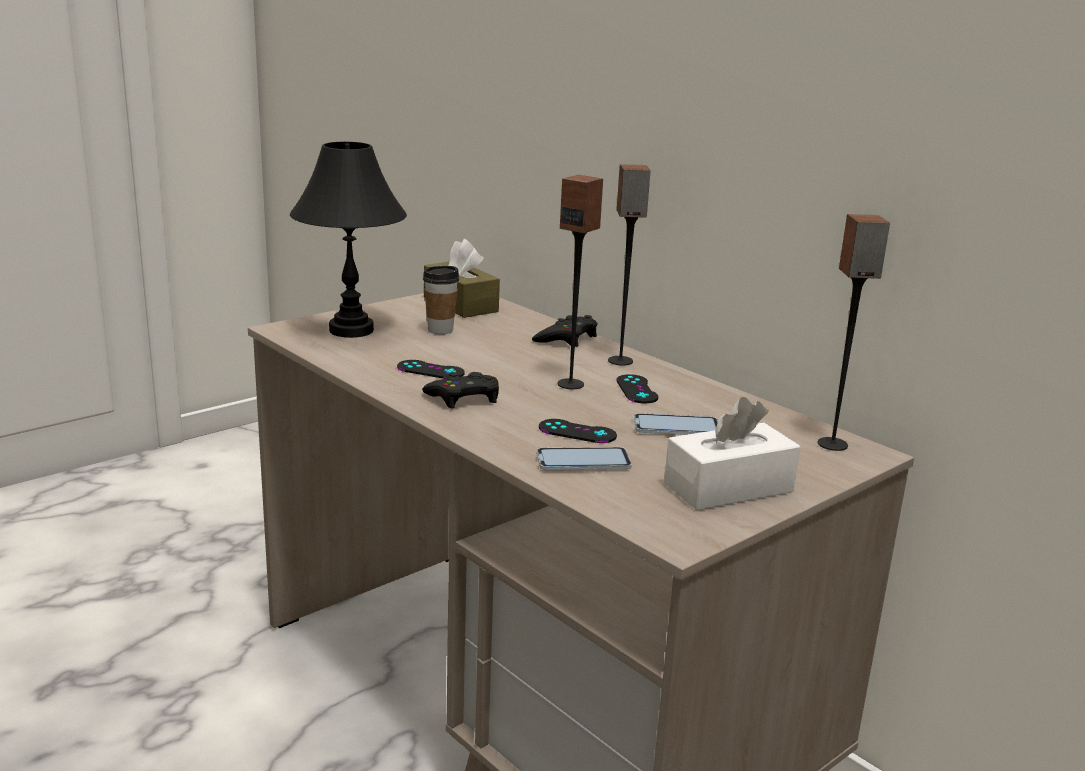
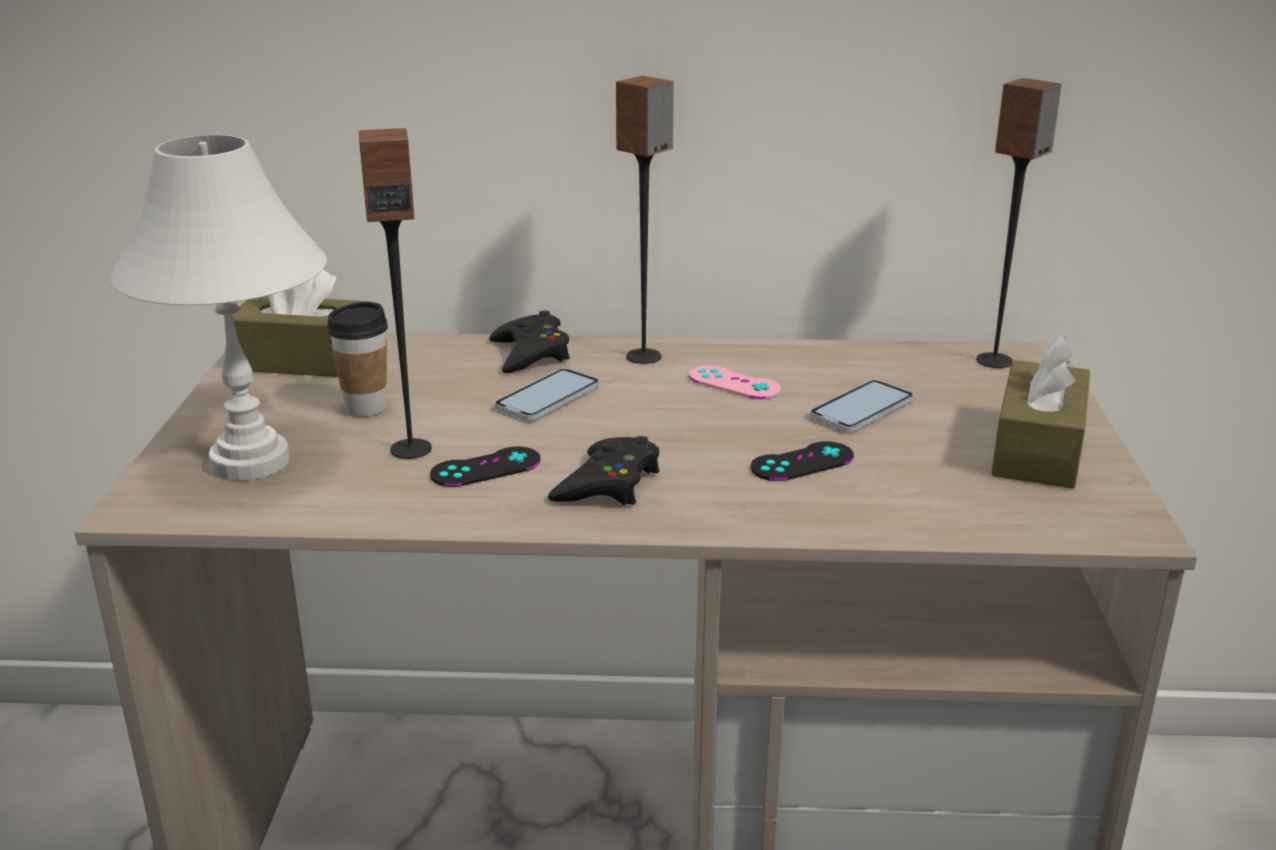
camera: 45 degrees left, 5 degrees up
(352, 330) = (251, 461): black table lamp -> white table lamp
(571, 384) = (665, 408): speaker -> speaker (411, 449)
(583, 461) = (885, 493): phone -> phone (547, 397)
(636, 389) = (734, 383): black game controller -> pink game controller
(728, 487) = (1037, 449): white tissue box -> brown tissue box

